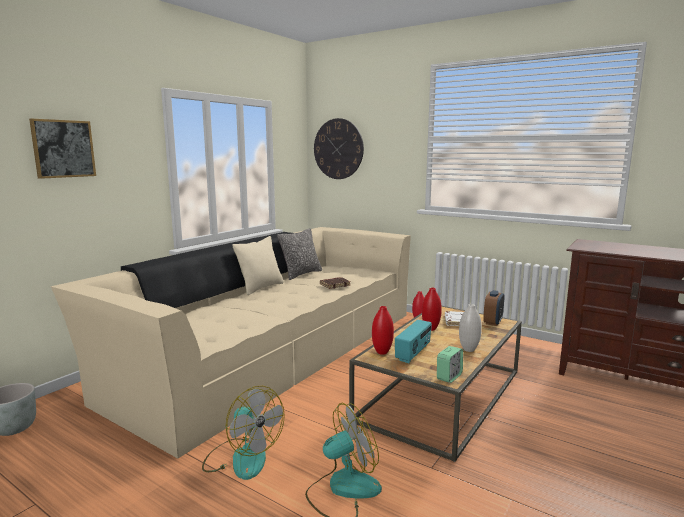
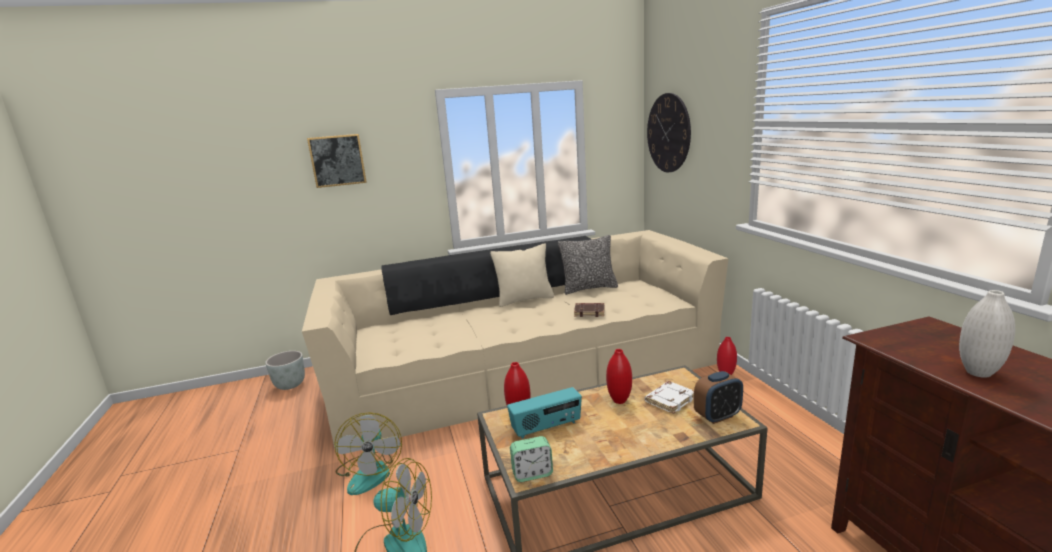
camera: 40 degrees right, 5 degrees up
(468, 349) = (615, 446): white vase -> white vase (978, 373)

